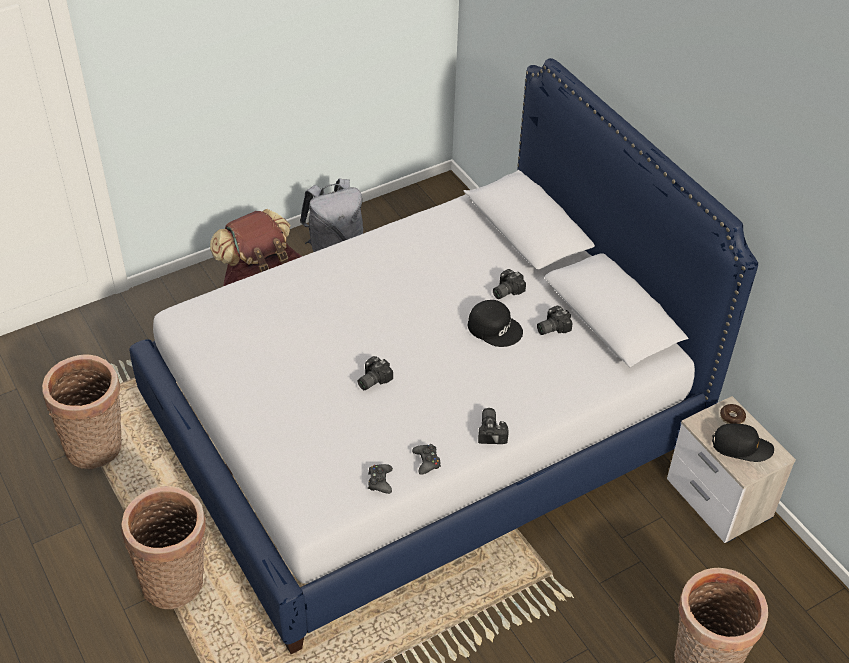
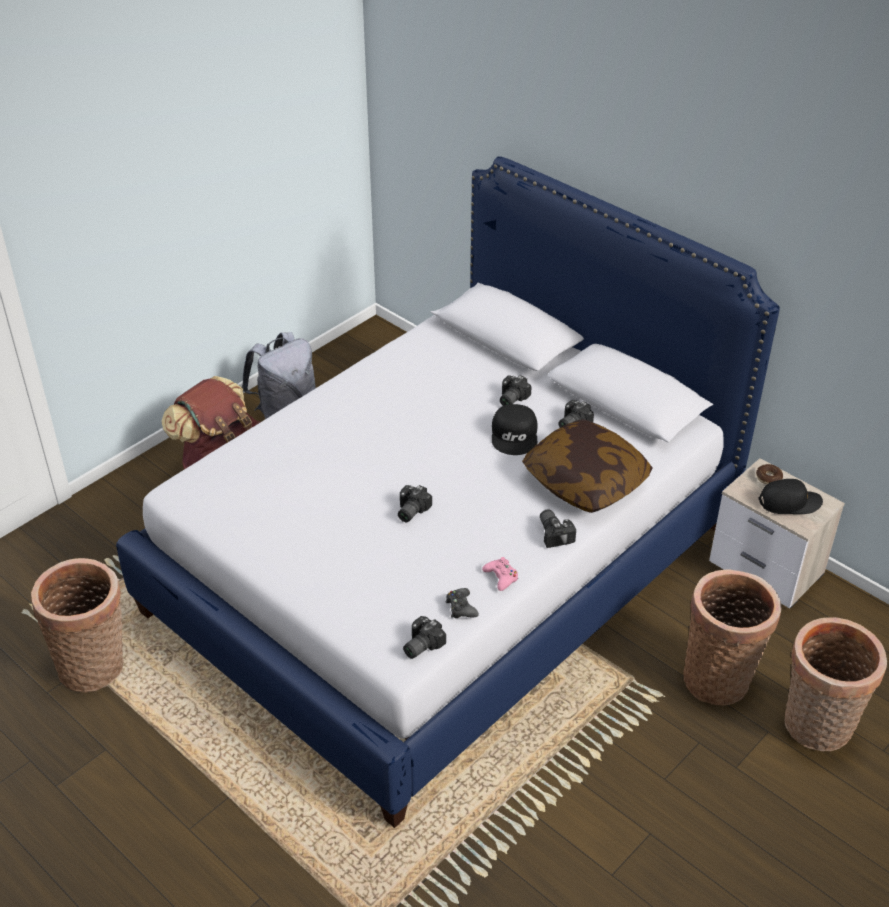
camera: 15 degrees left, 5 degrees down
(177, 581) = (239, 784): basket -> basket (719, 677)
(331, 507) = (420, 645): none -> camera
(427, 461) = (501, 577): black game controller -> pink game controller
(495, 327) = (515, 435): black cap -> black cap turned 75 degrees clockwise
(540, 387) = (585, 481): none -> pillow

